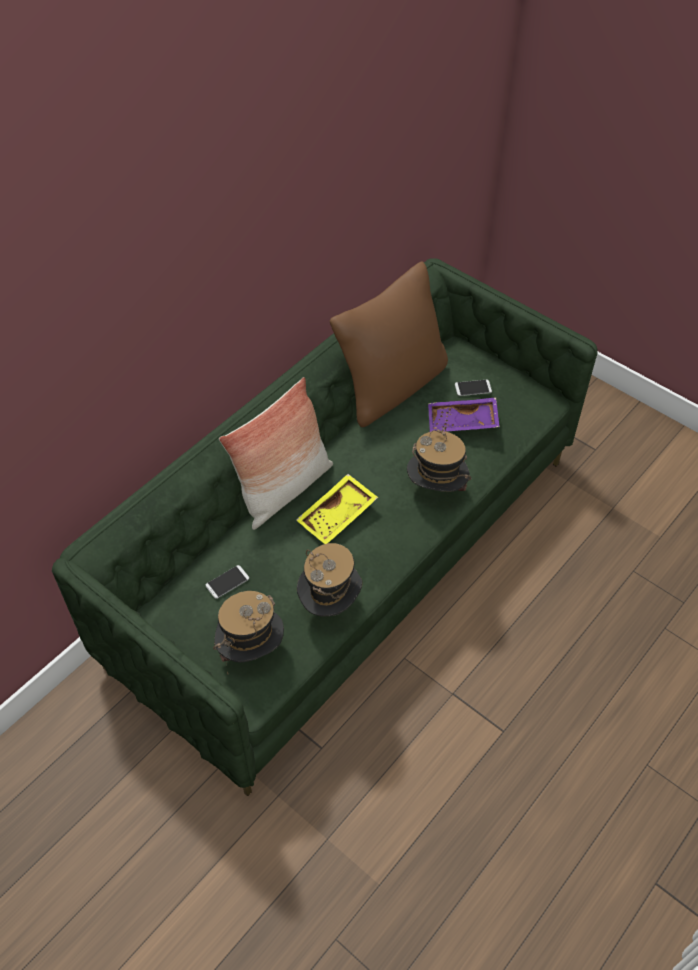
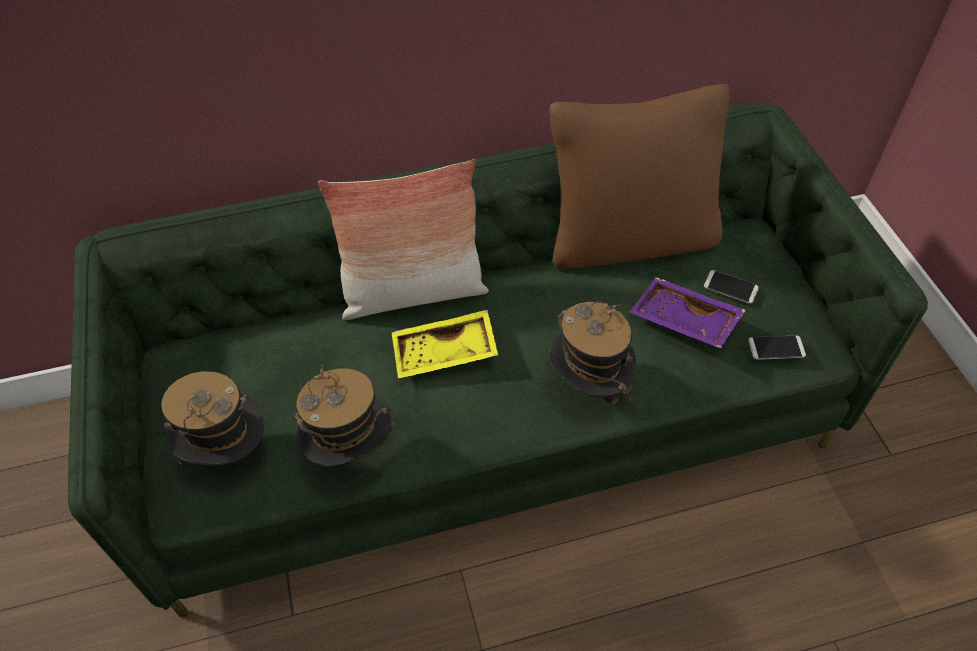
camera: 35 degrees right, 0 degrees up
(227, 582) = (267, 361): phone -> phone (776, 348)

